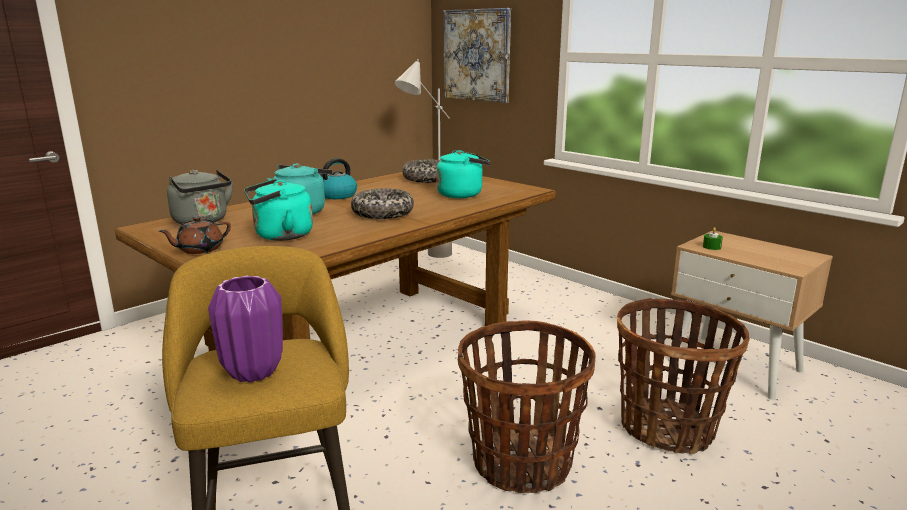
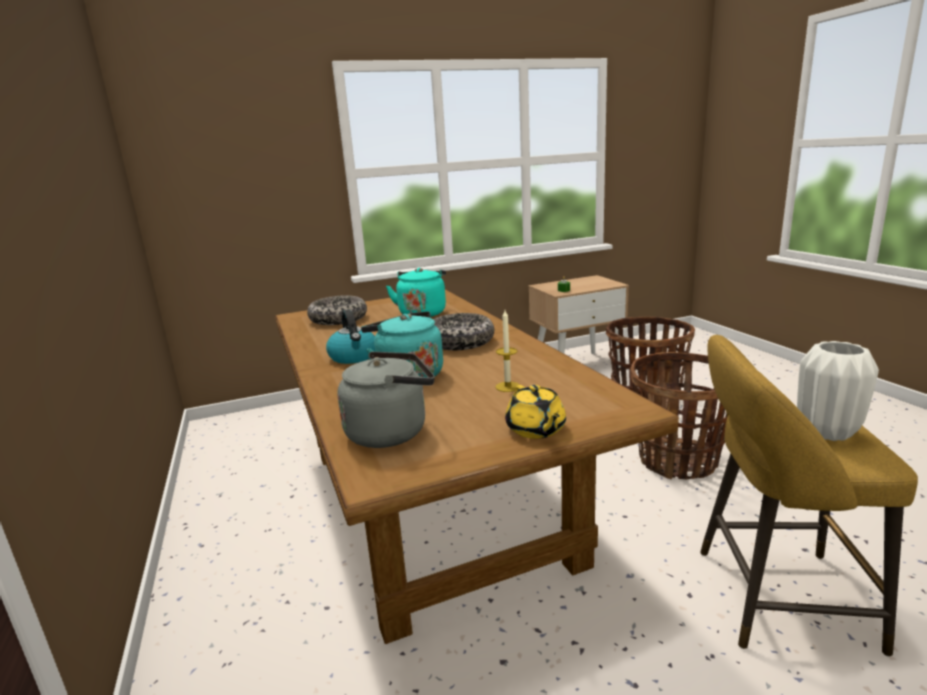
camera: 65 degrees left, 0 degrees up
(199, 250) = (536, 430): brown teapot -> yellow teapot
(252, 372) = (827, 432): purple vase -> white vase
(280, 236) = (507, 387): turquoise kettle -> candle
(427, 259) = (252, 435): grey floor lamp -> none
(477, 55) = (223, 184): picture -> none

